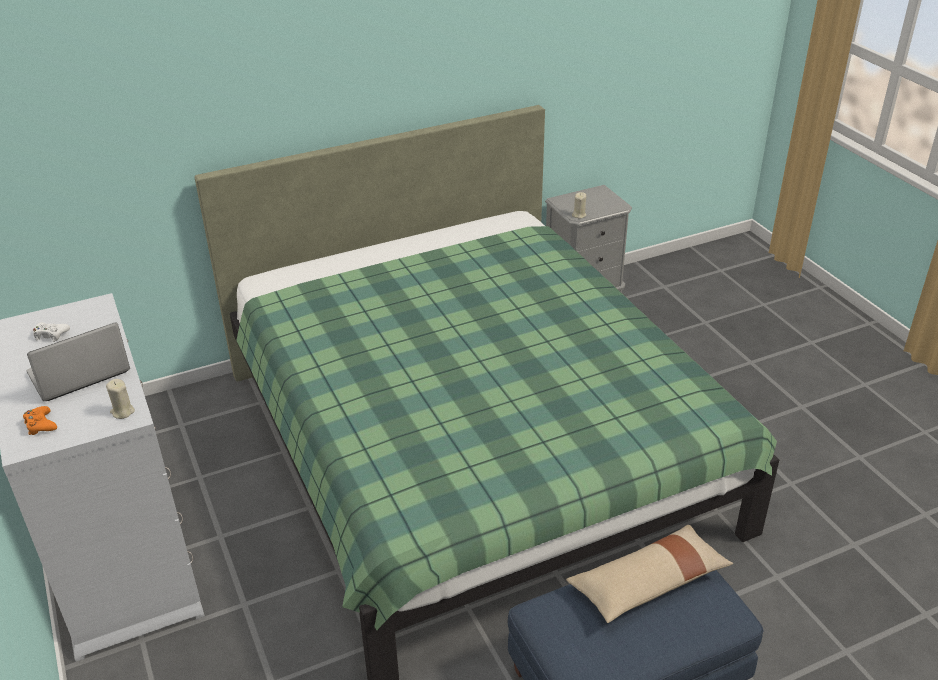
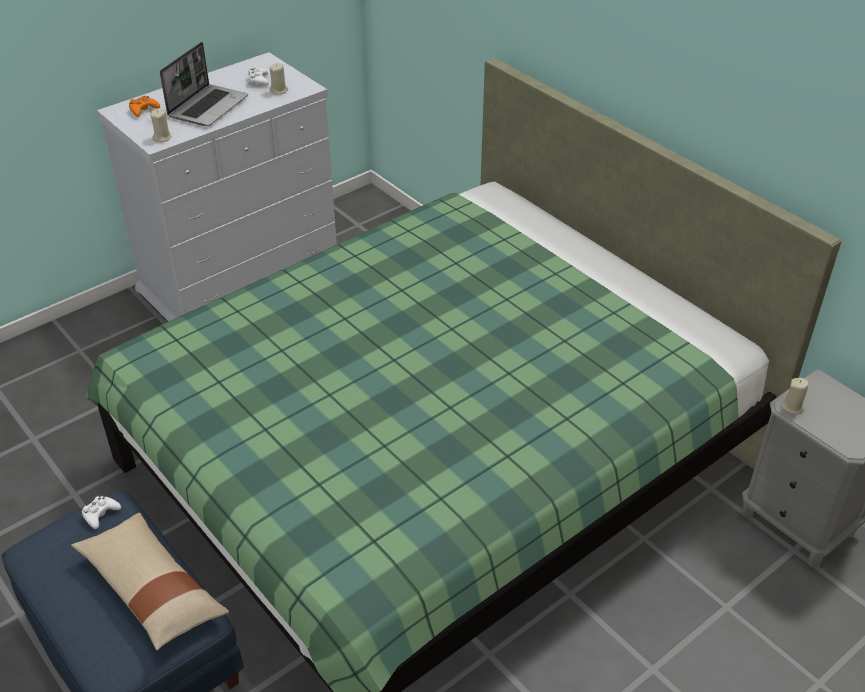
camera: 75 degrees right, 5 degrees up
(78, 374) = (208, 106): laptop -> laptop turned 75 degrees clockwise
(87, 322) = (279, 90): none -> beige candle
(549, 619) = (100, 514): none -> white game controller

